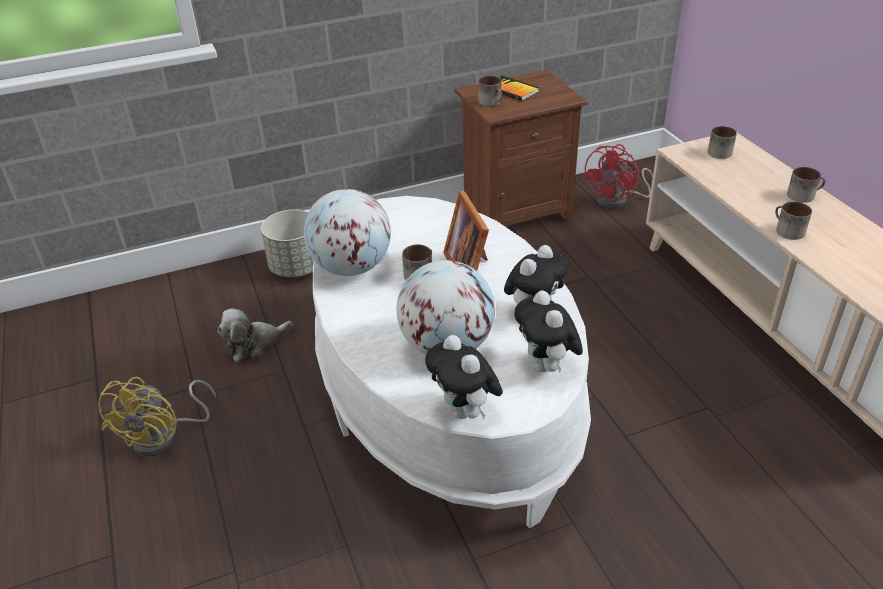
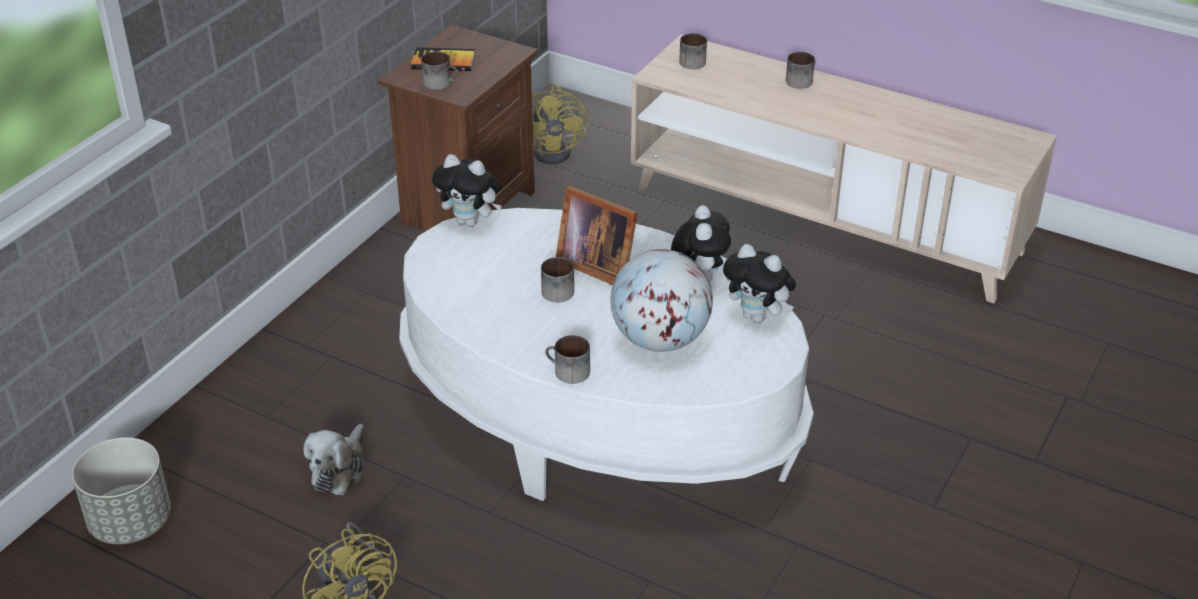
camera: 40 degrees left, 0 degrees up
(297, 267) = (284, 370): grey planter -> grey planter (131, 522)
(351, 267) = (483, 313): globe -> none
(465, 412) = (737, 382): plush toy -> plush toy (470, 222)
(617, 200) = (558, 151): red fan -> yellow fan
(786, 230) = (818, 119): mug -> mug (567, 372)

